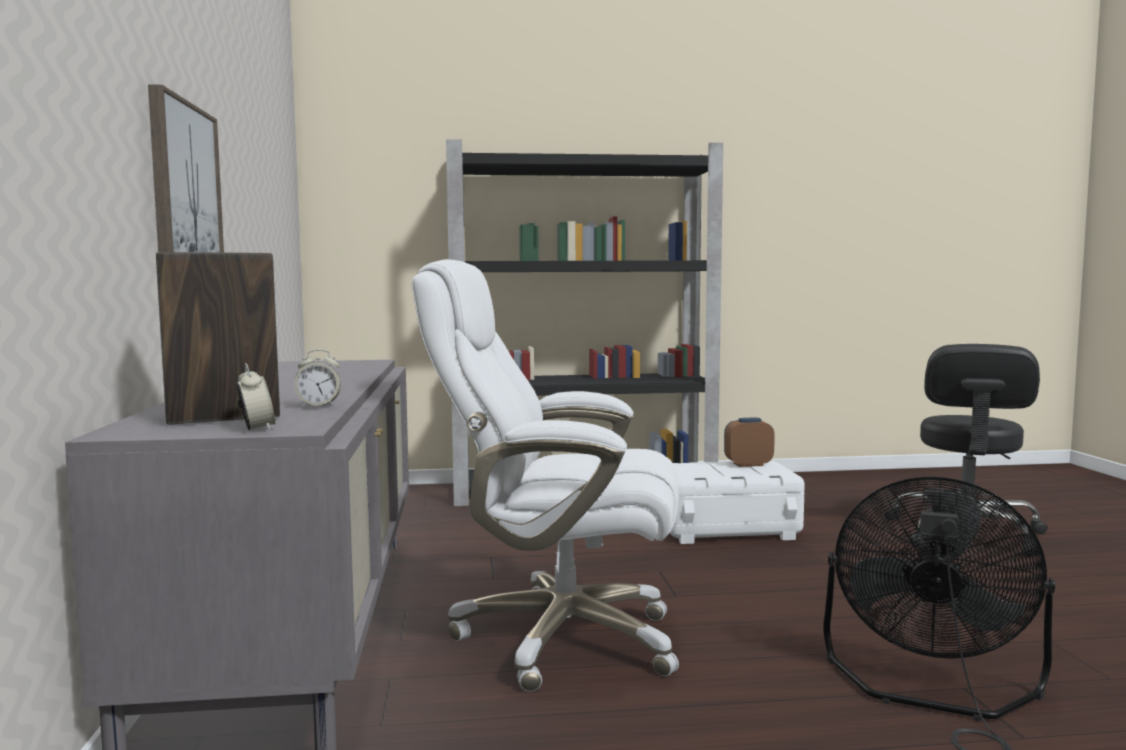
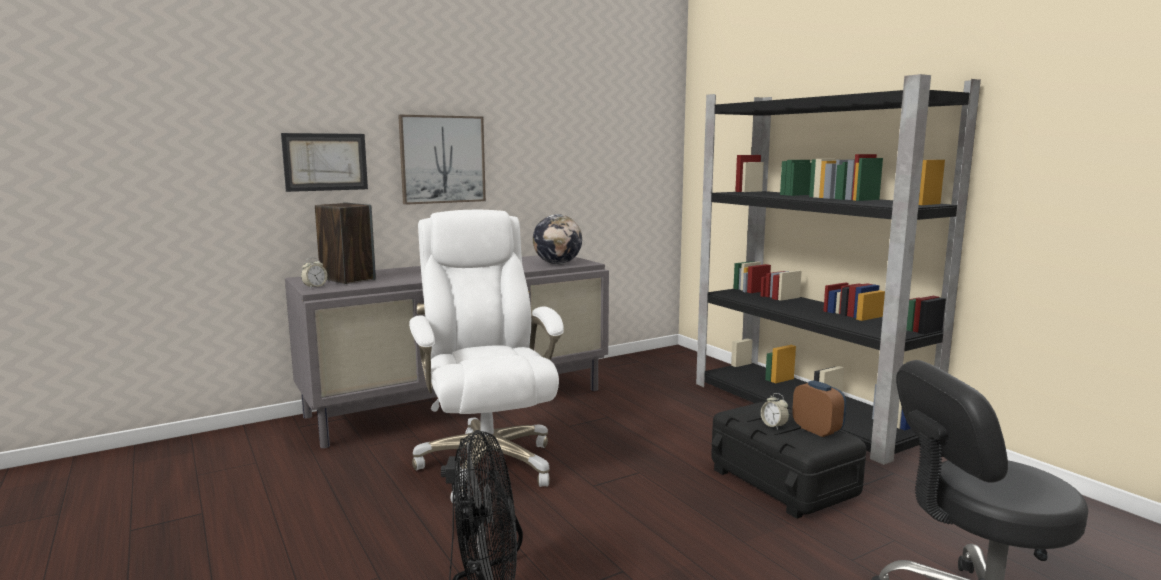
camera: 65 degrees right, 5 degrees up
(86, 159) = (325, 162): none -> picture
(319, 406) = (384, 283): alarm clock -> alarm clock (774, 426)
(350, 365) = (557, 263): none -> globe
(726, 529) = (783, 482): white storage box -> black storage box

